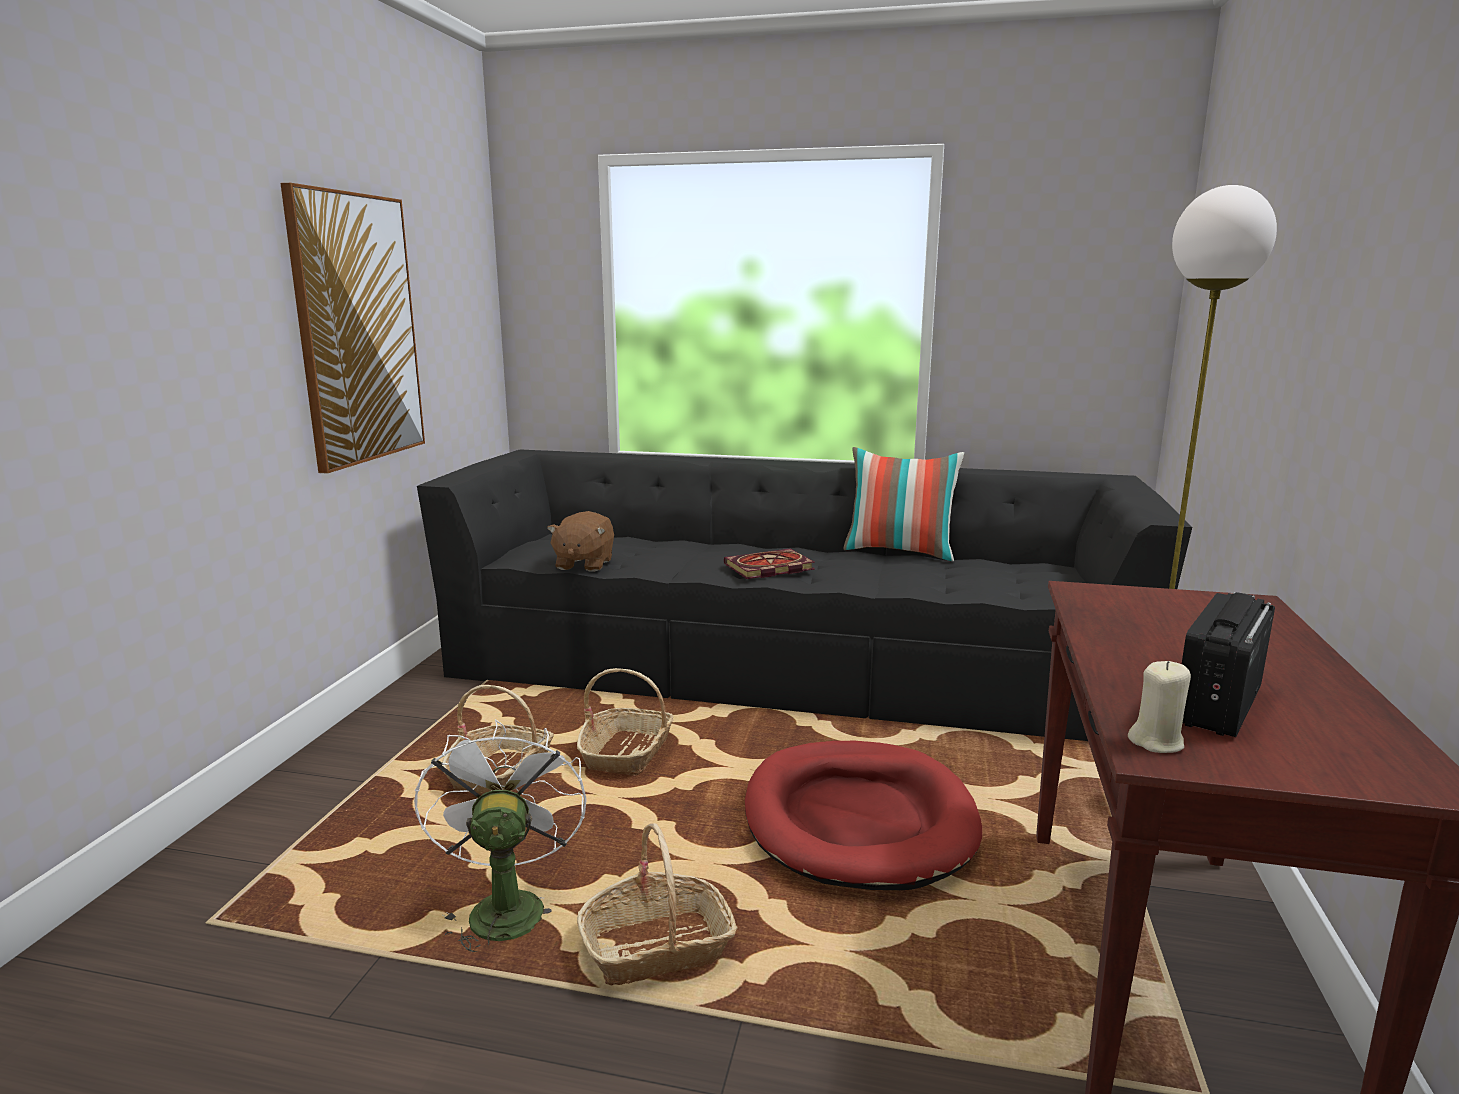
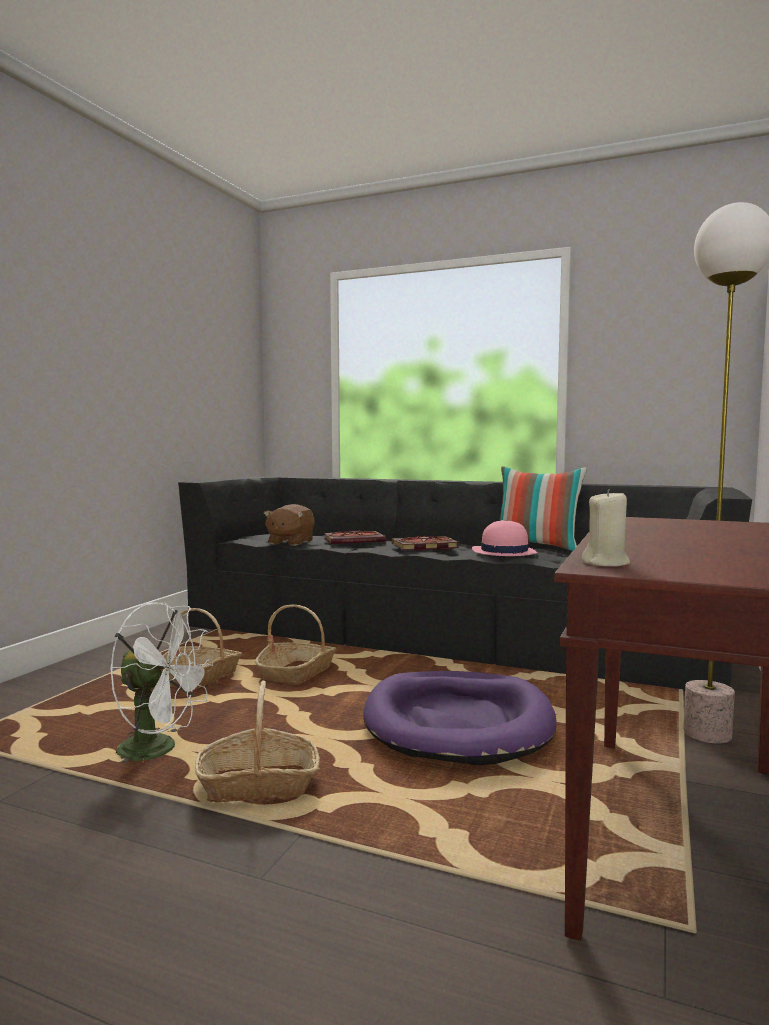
camera: 10 degrees right, 10 degrees down
(357, 329) = (145, 372): picture -> none
(505, 906) = (159, 750): white fan -> white fan turned 105 degrees clockwise
(671, 557) = (355, 540): none -> book
(858, 820) = (458, 723): red dog bed -> purple dog bed
(874, 576) = (503, 552): none -> pink hat
(1217, 705) = (681, 554): radio -> none

